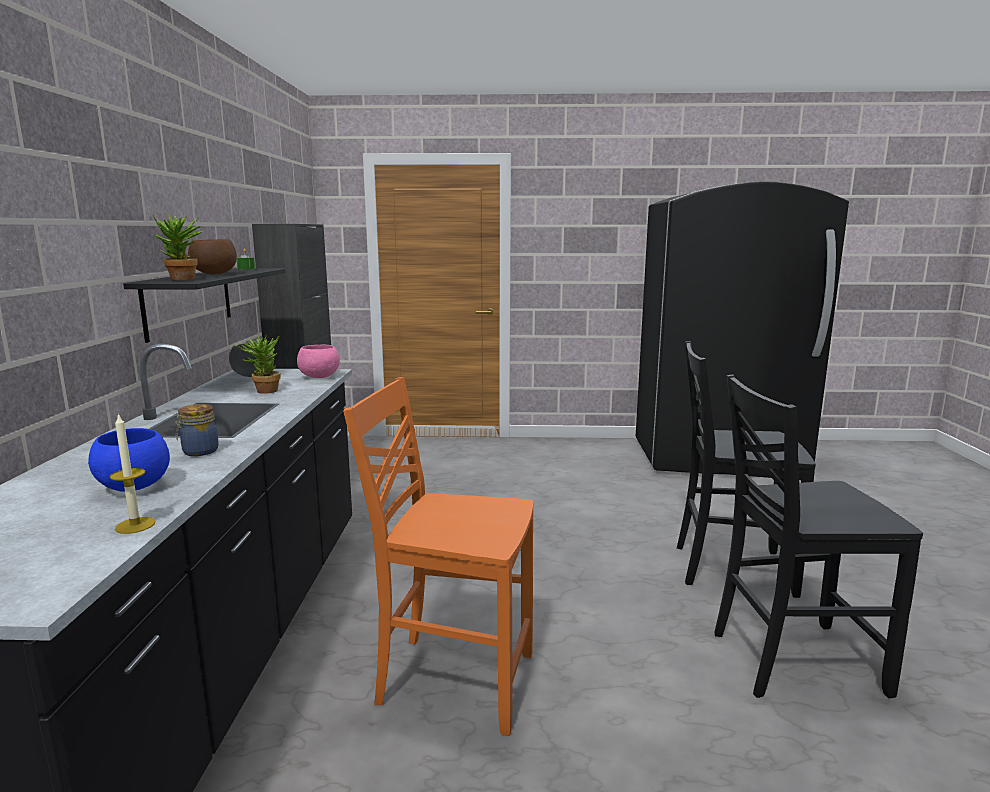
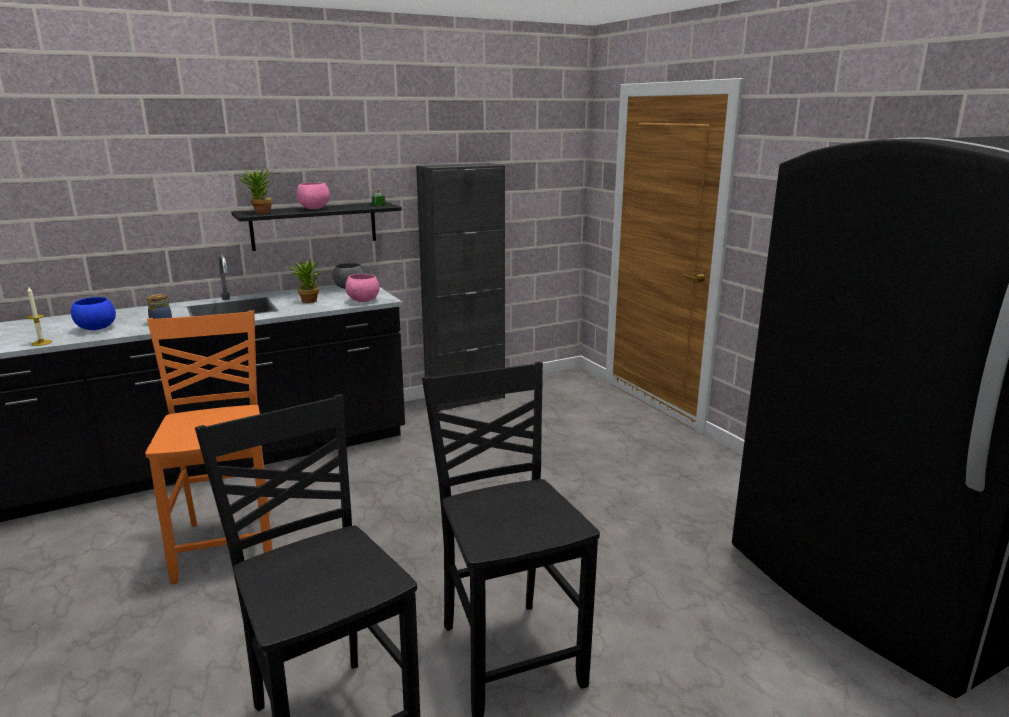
camera: 60 degrees right, 5 degrees up
(215, 274) = (314, 209): brown bowl -> pink bowl

